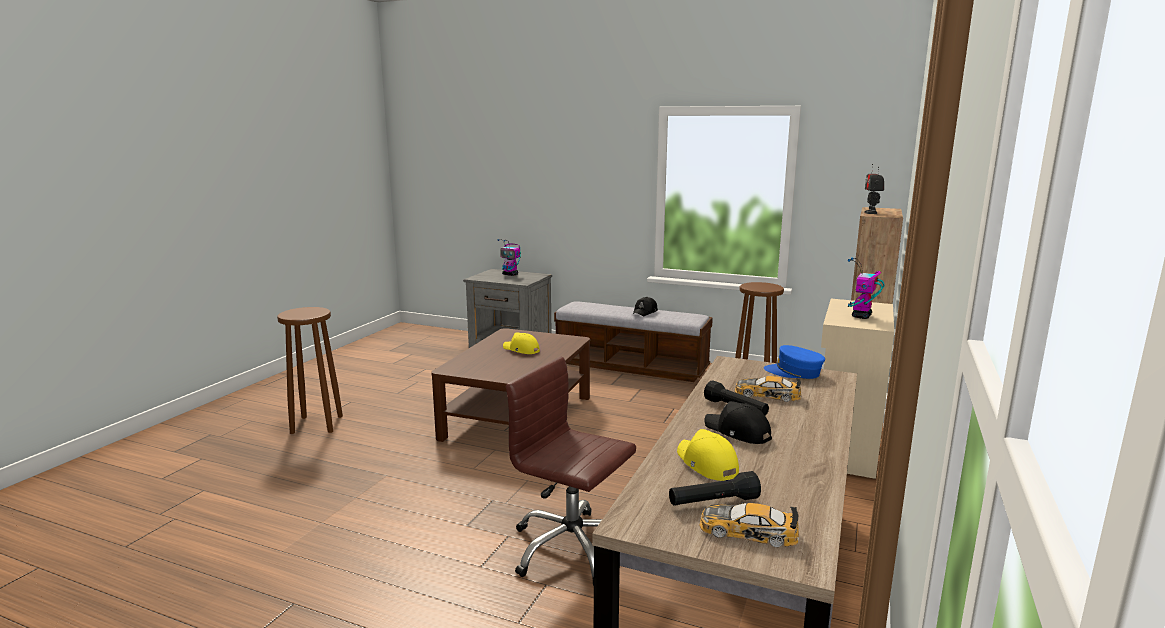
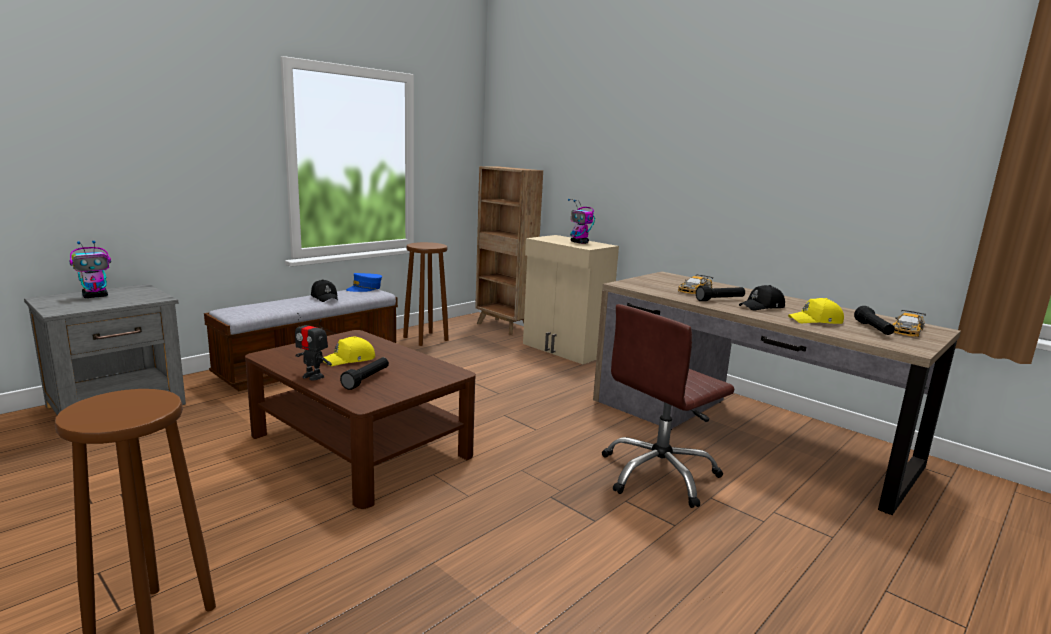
camera: 70 degrees left, 0 degrees up
(489, 361) = (367, 379): none -> black flashlight
(794, 372) = (653, 279): blue cap -> blue cap (364, 289)
(871, 213) = (513, 168): toy robot -> toy robot (313, 376)

